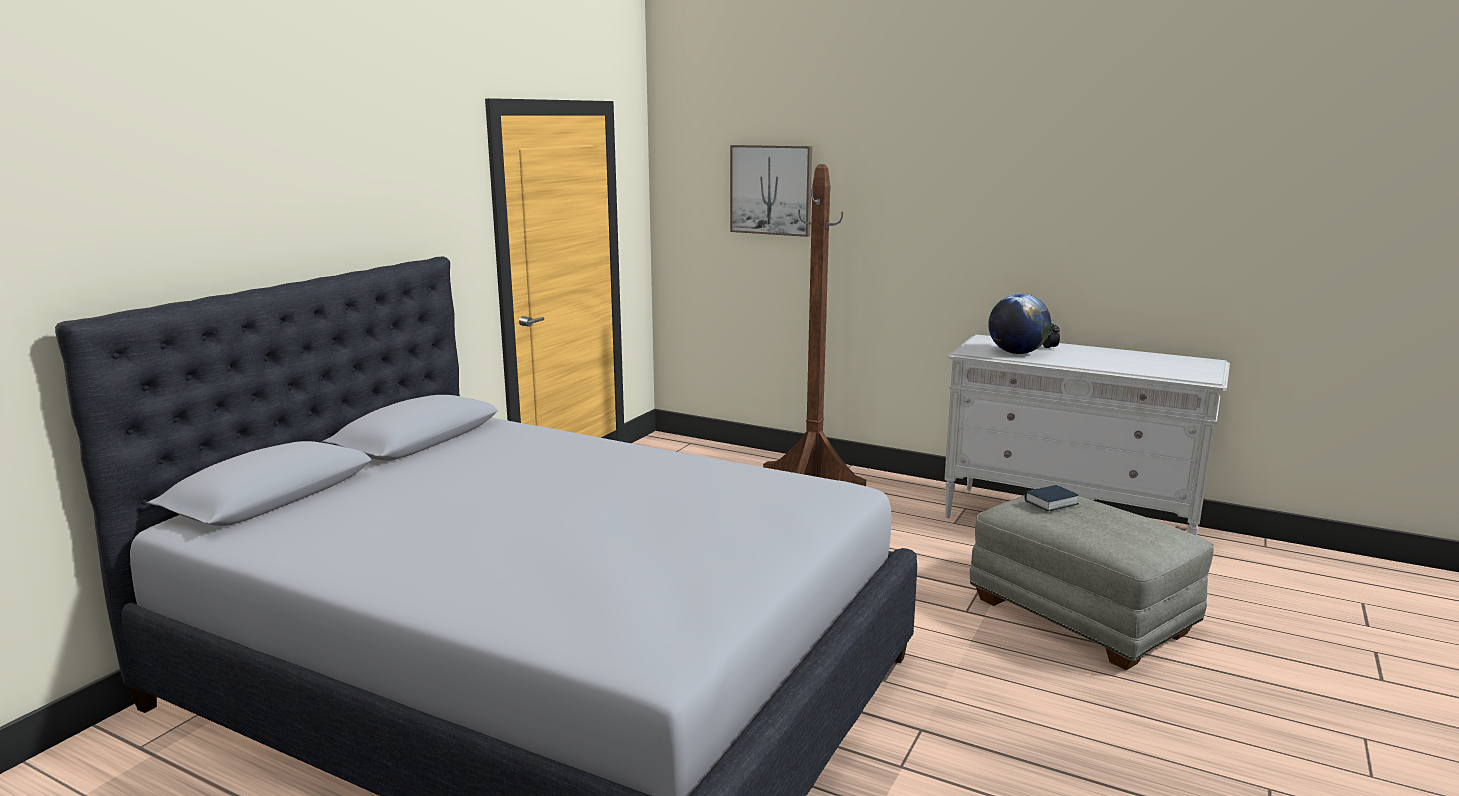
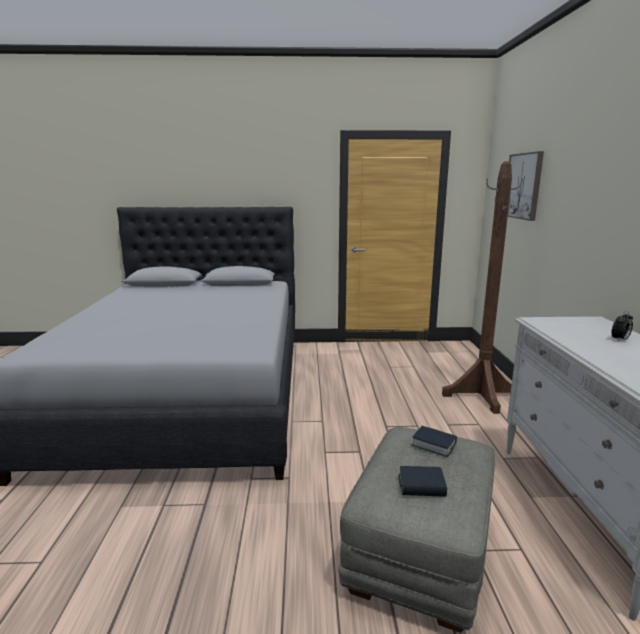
camera: 60 degrees right, 0 degrees up
(1016, 353) = (571, 332): globe -> none
(1125, 528) = (421, 486): none -> book

